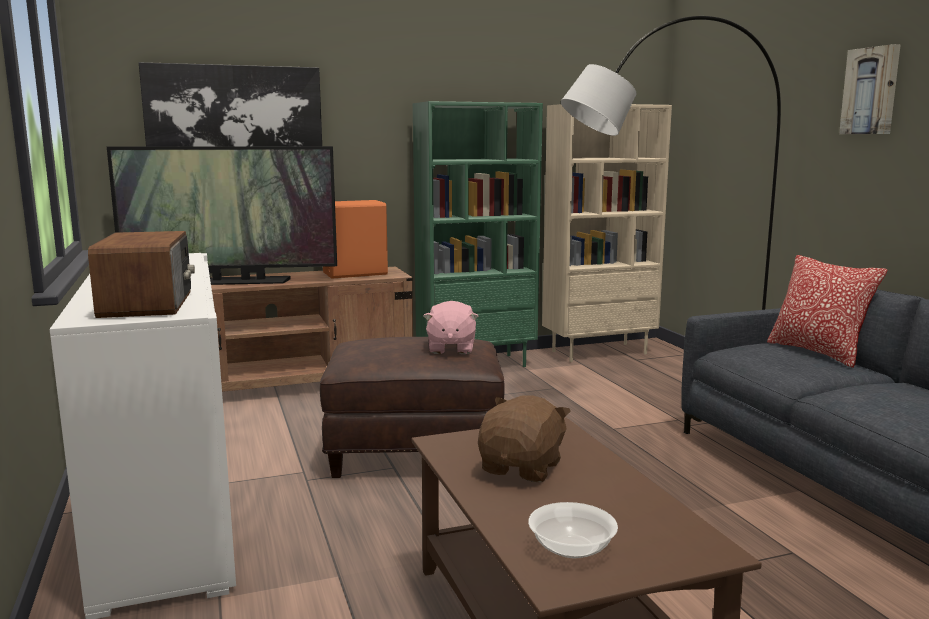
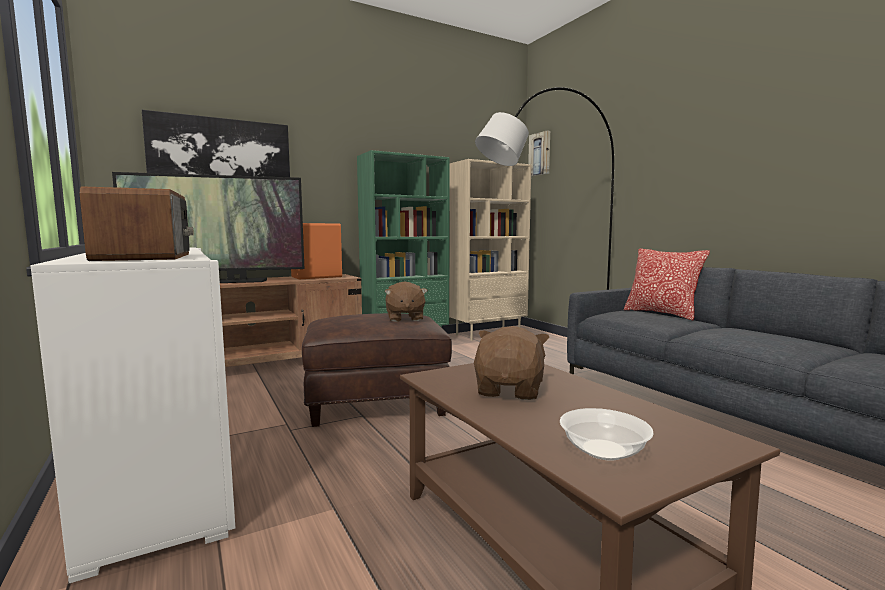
camera: 10 degrees left, 5 degrees down
(450, 348) = (404, 318): pink plush toy -> brown plush toy
(871, 91) = (675, 141): picture -> picture (540, 154)

